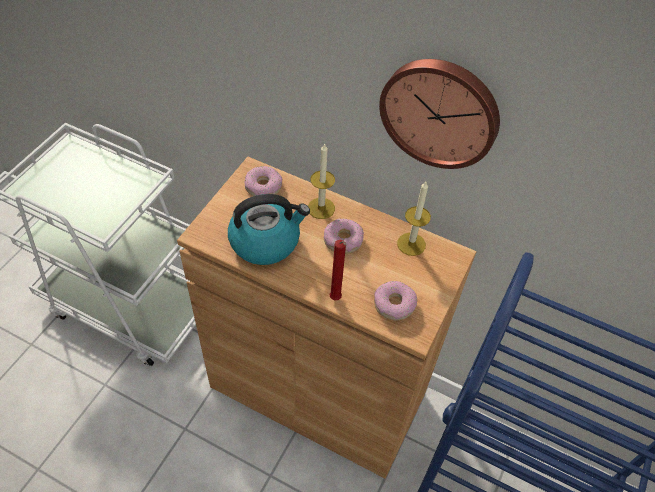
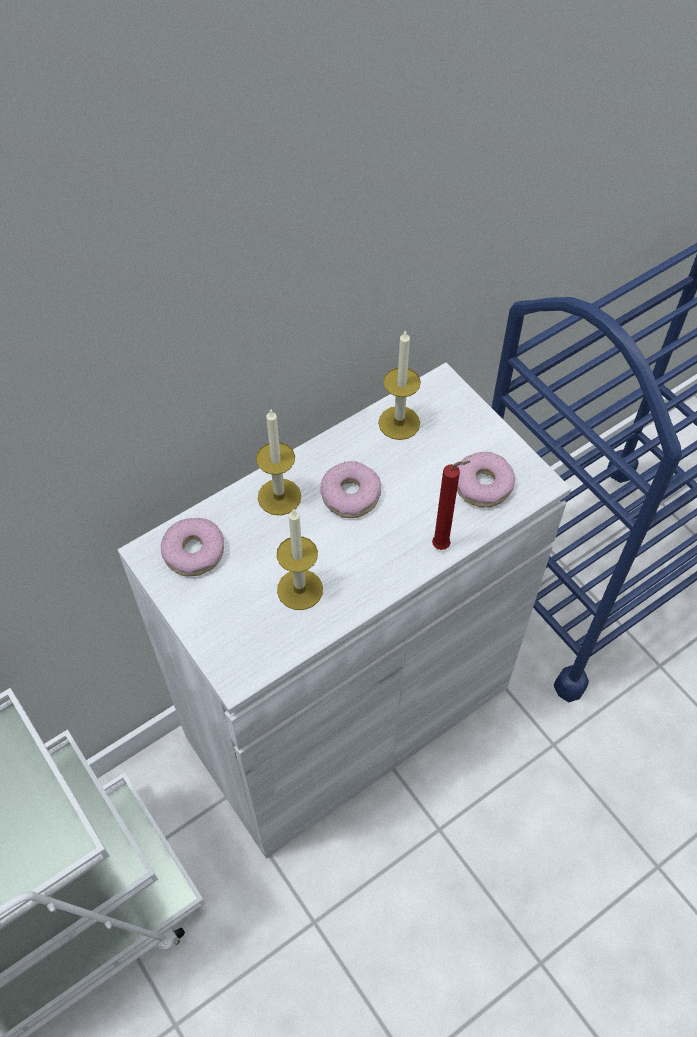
camera: 60 degrees left, 5 degrees up
(266, 241) = (300, 589): kettle -> candle
(317, 390) = (348, 712): brown cabinet -> white cabinet
(440, 112) = (359, 242): wall clock -> none

